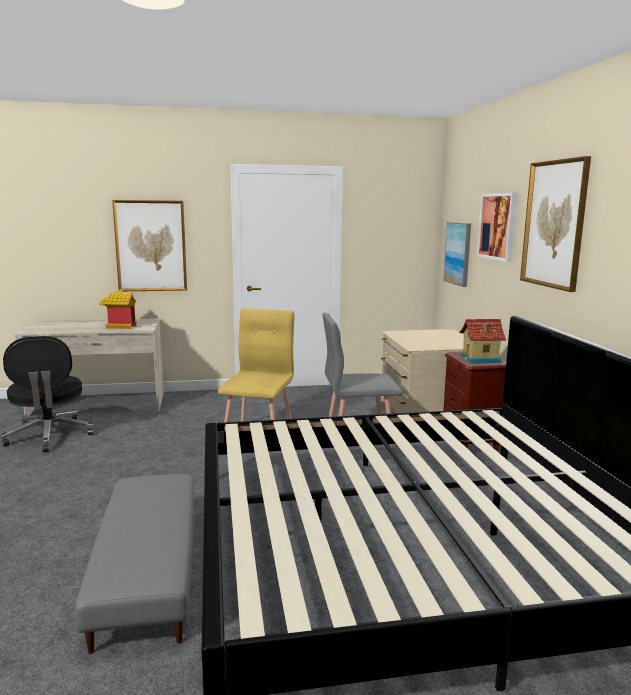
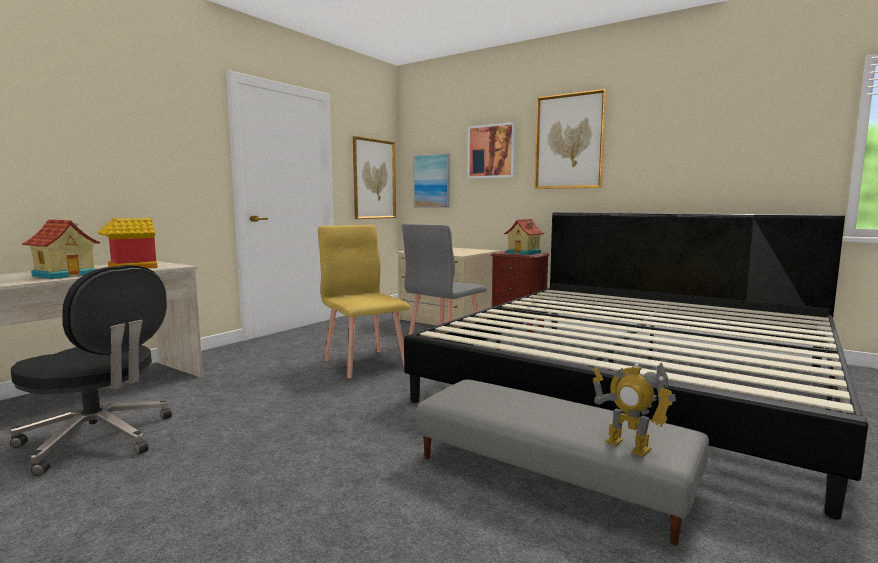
camera: 45 degrees left, 5 degrees down
(78, 328) = (66, 275): none -> toy house
(106, 565) = (628, 446): none -> toy robot
(151, 246) = (134, 161): picture -> picture (374, 179)

